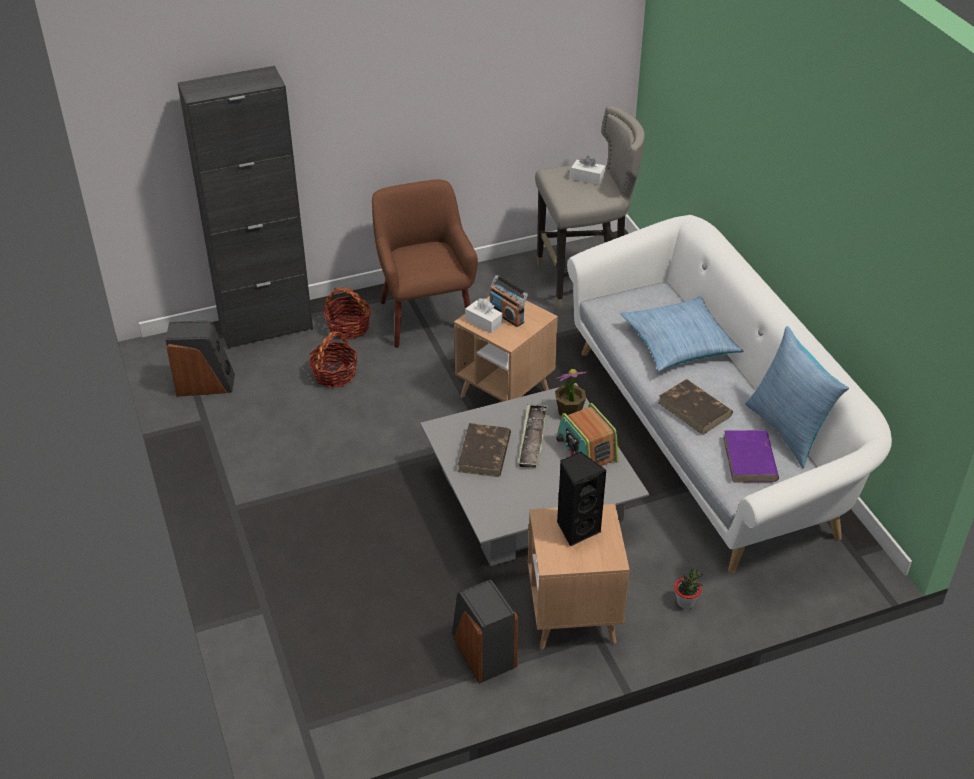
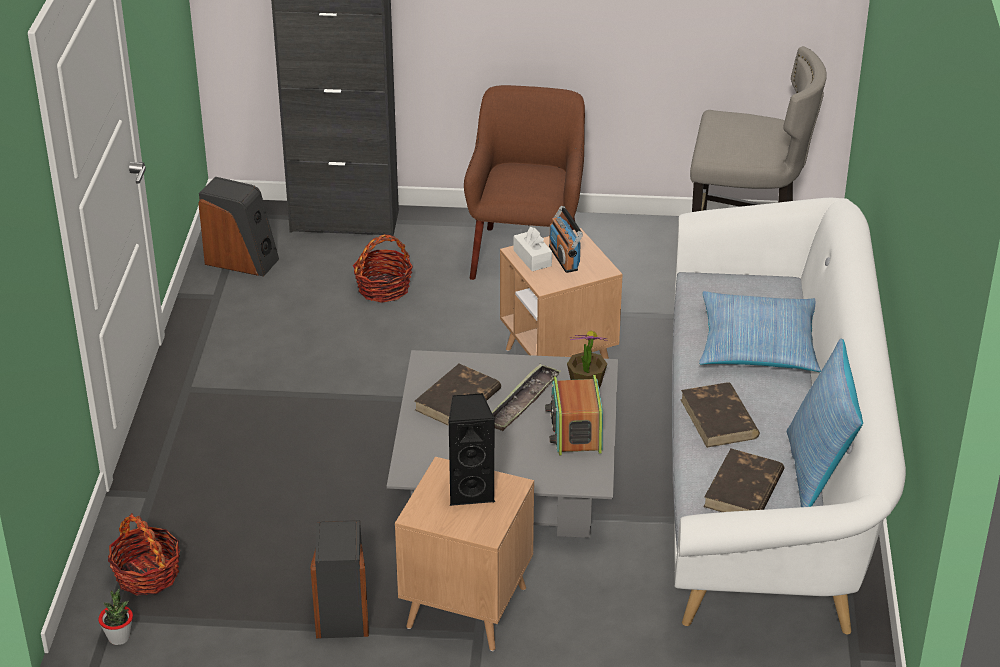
camera: 25 degrees right, 5 degrees down
(348, 327) = (433, 245): basket -> basket (147, 575)
(587, 178) = (755, 130): white tissue box -> none
(685, 602) = (606, 637): potted plant -> potted plant (119, 637)
(750, 460) = (743, 490): purple book -> brown book

